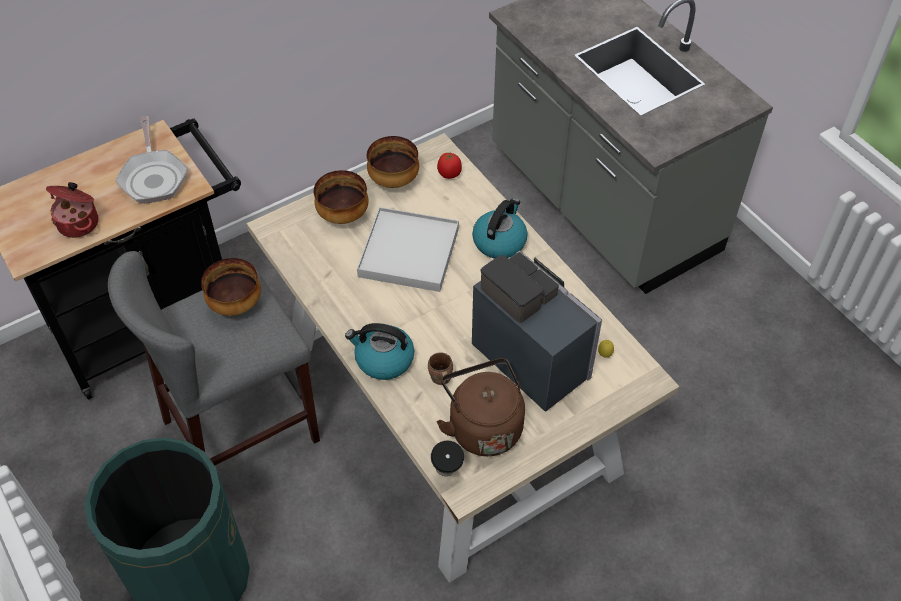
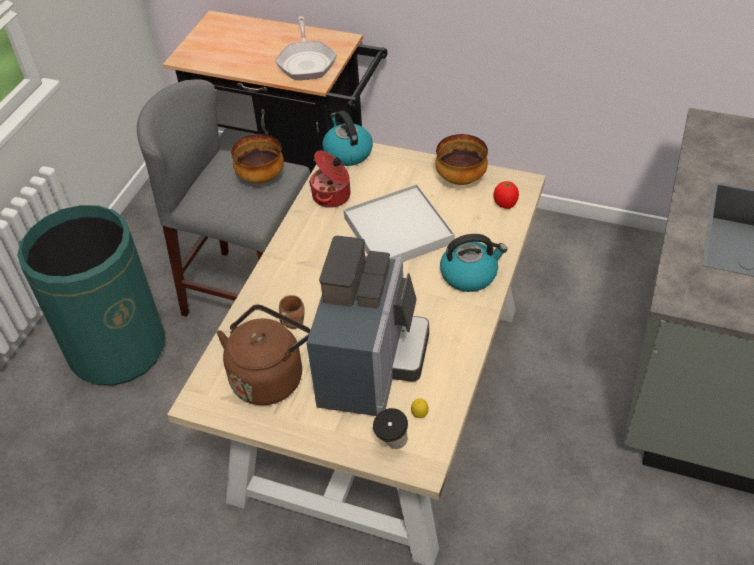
camera: 55 degrees right, 5 degrees down
(79, 223) = (233, 59): cooking pot -> cooking pot (332, 196)
(153, 177) = (306, 62): frying pan -> frying pan turned 45 degrees counterclockwise
(343, 215) = (395, 174): bowl -> none
(383, 360) = (279, 279): kettle -> kettle (347, 152)
(447, 474) = (204, 381): cup -> cup (392, 445)

